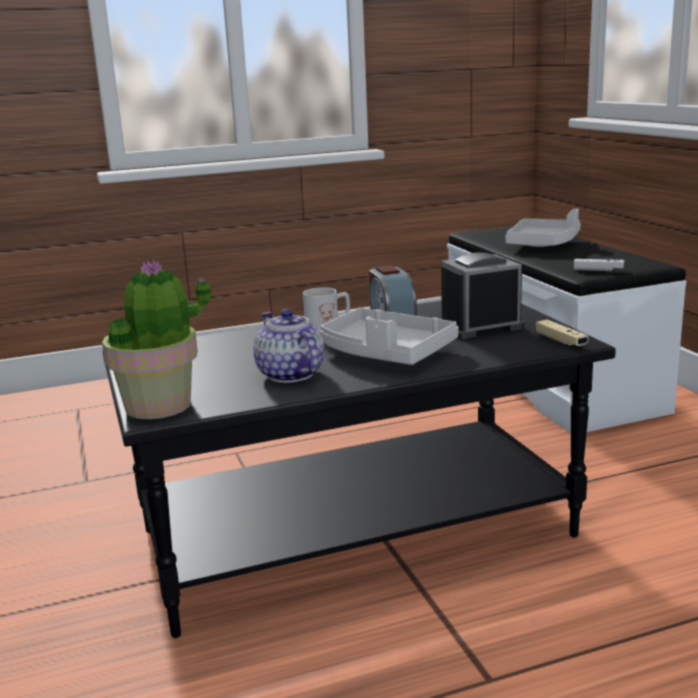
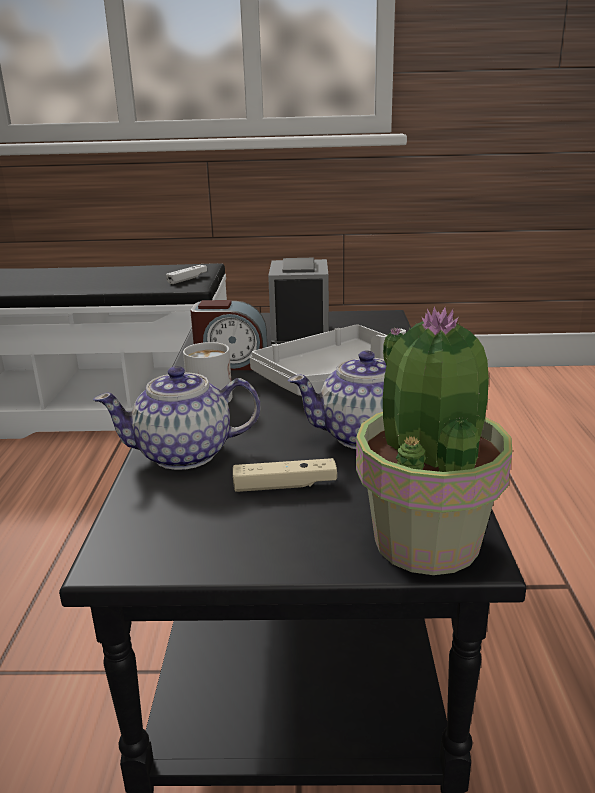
camera: 70 degrees left, 5 degrees up
(237, 340) = (185, 454): none -> teapot
(543, 244) = (65, 277): grey tray -> none
(560, 341) = (373, 319): beige game controller -> beige game controller (285, 485)

